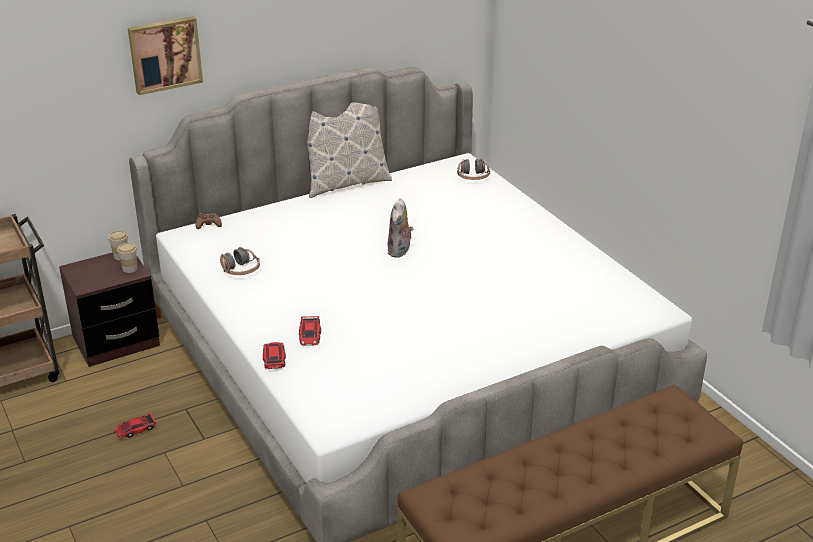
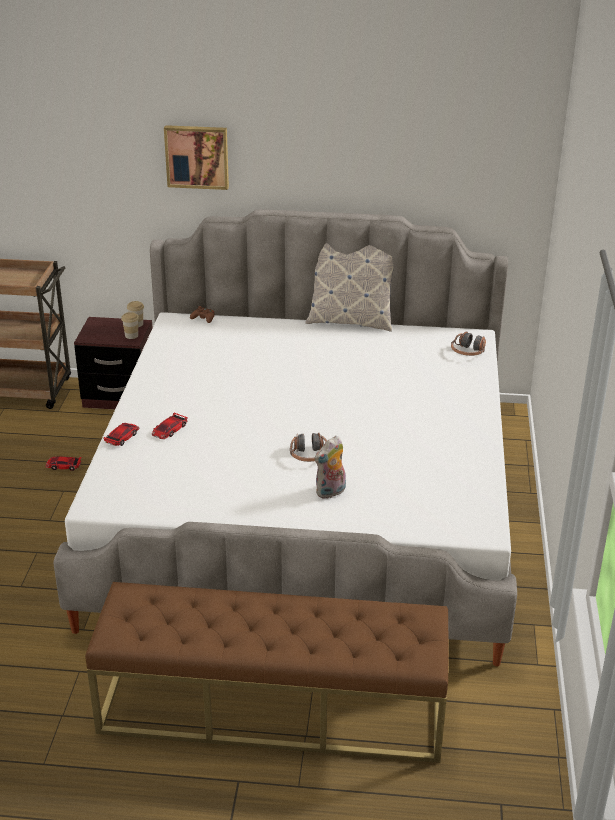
camera: 35 degrees right, 0 degrees up
(240, 270) = (182, 361): headphones -> headphones (309, 455)
(400, 251) = (322, 392): plush toy -> plush toy (331, 492)

